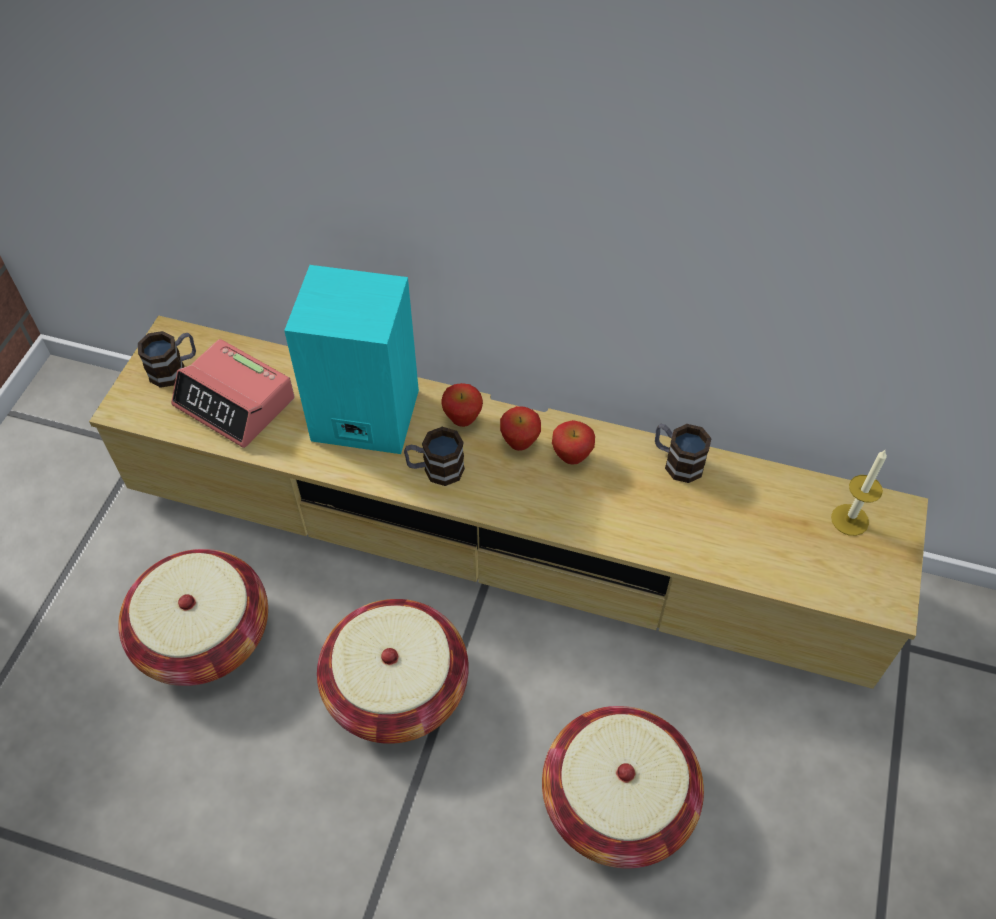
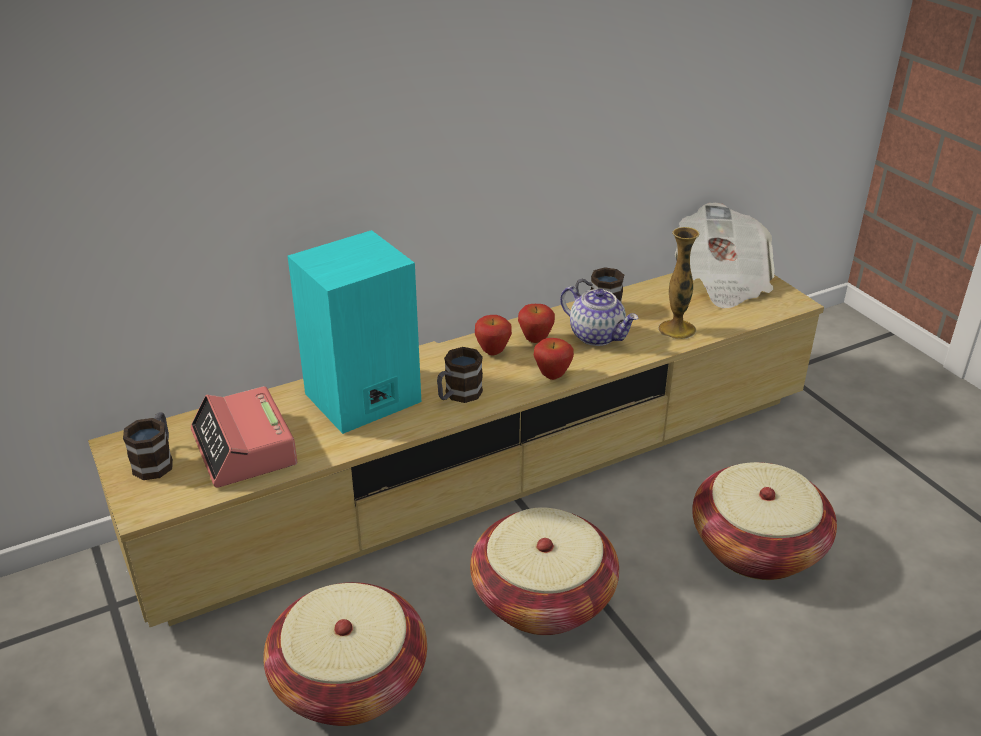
camera: 45 degrees left, 20 degrees down
(235, 402) = (244, 448): alarm clock -> alarm clock turned 75 degrees clockwise
(463, 420) = (437, 362): apple -> apple (552, 376)
(632, 494) = (597, 336): none -> teapot
(716, 544) = (677, 329): none -> vase
(849, 519) = (722, 281): candle -> newspaper

